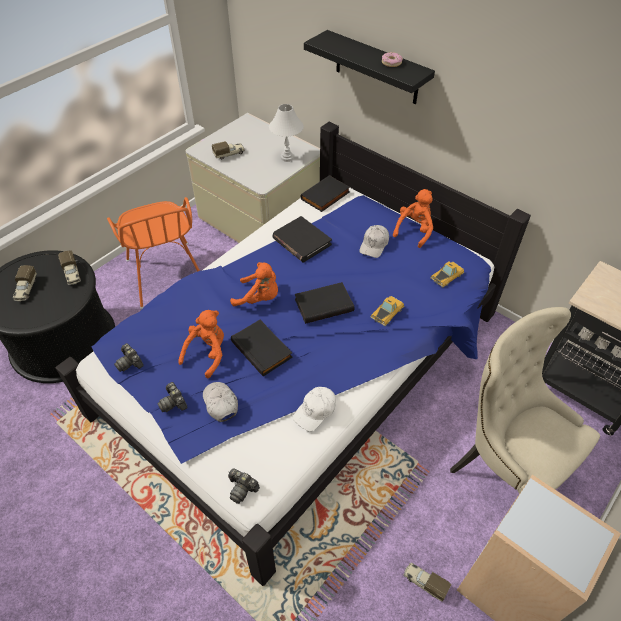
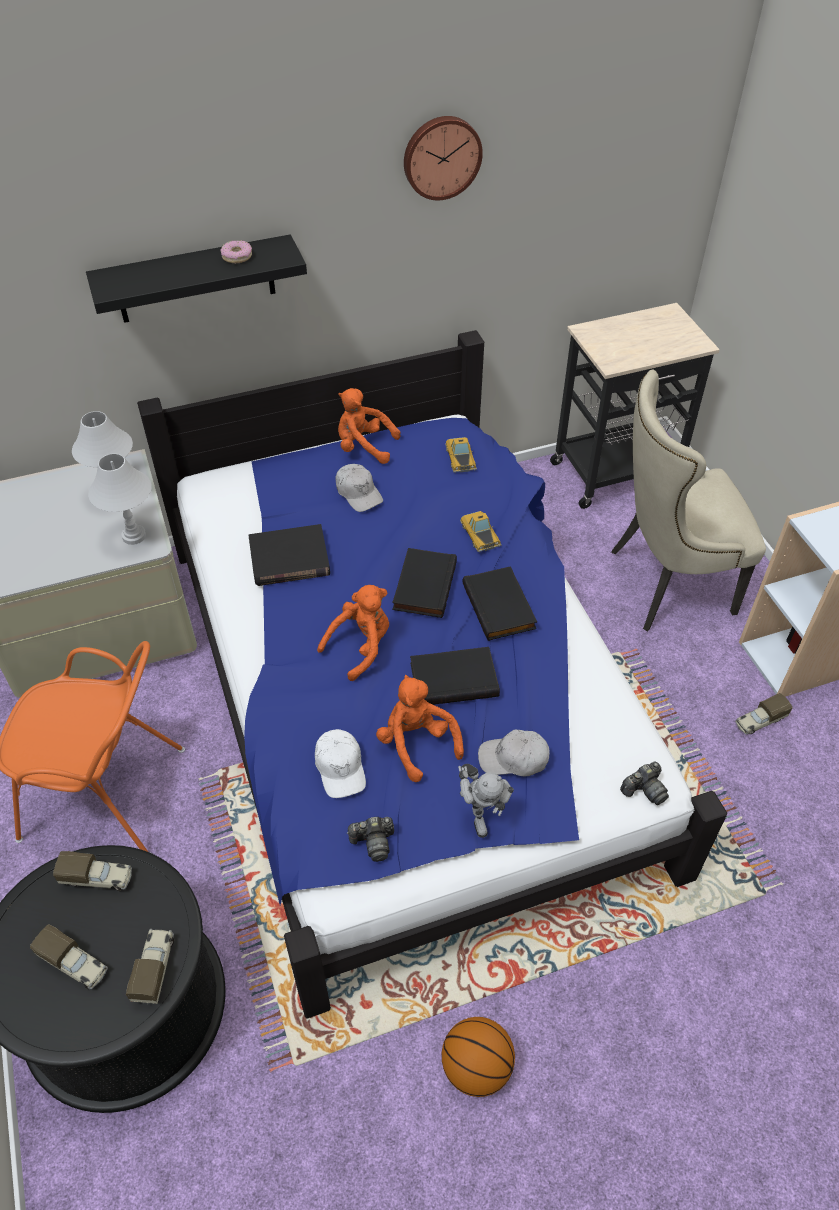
camera: 60 degrees left, 0 degrees up
(84, 508) = (476, 1067): none -> basketball
(173, 402) = (480, 812): camera -> toy robot
(229, 154) = (38, 553): toy truck -> toy truck (154, 968)
(264, 177) = (134, 535): none -> white table lamp
(315, 411) = (580, 668): white cap -> white cap (340, 767)
(326, 196) = (219, 497): black book -> black book (500, 606)
(414, 230) = (364, 447): orange plush toy -> orange plush toy turned 45 degrees counterclockwise
(549, 71) = (441, 156): none -> wall clock

